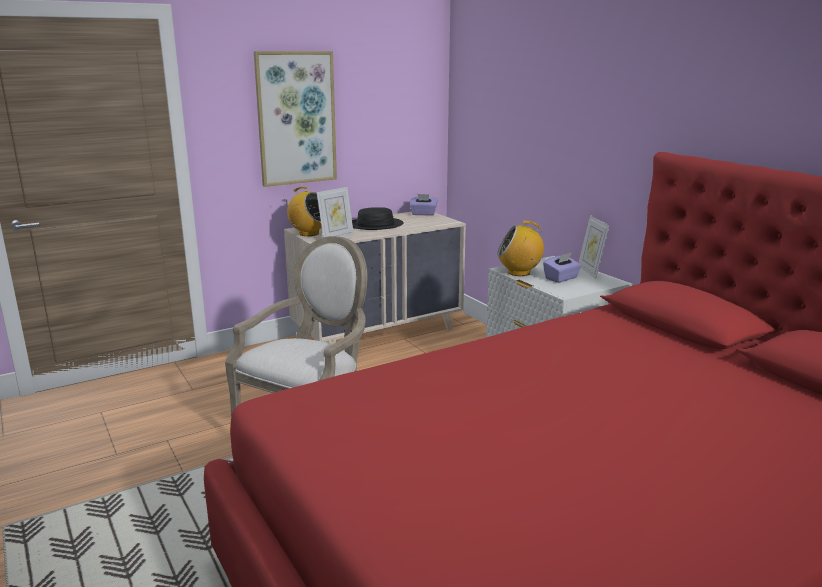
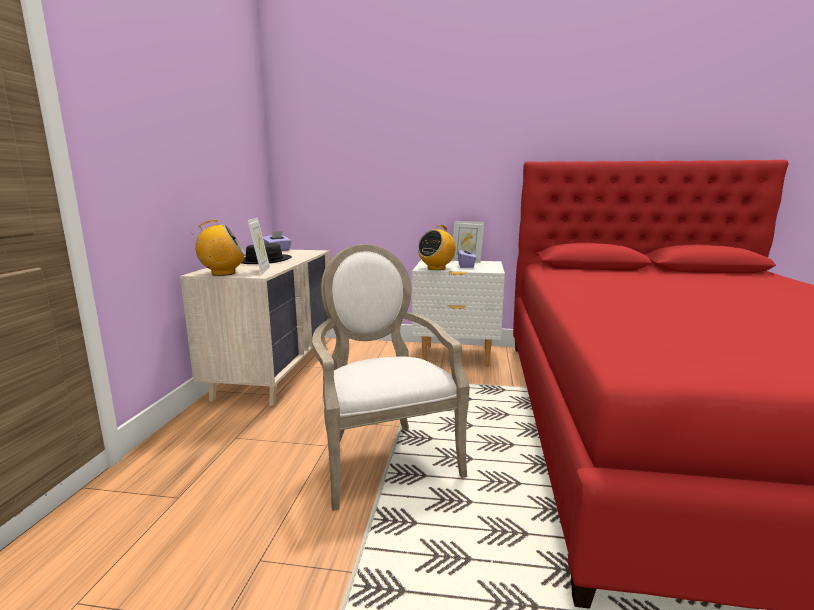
camera: 50 degrees left, 5 degrees down
(296, 118) = (175, 145): picture -> none

